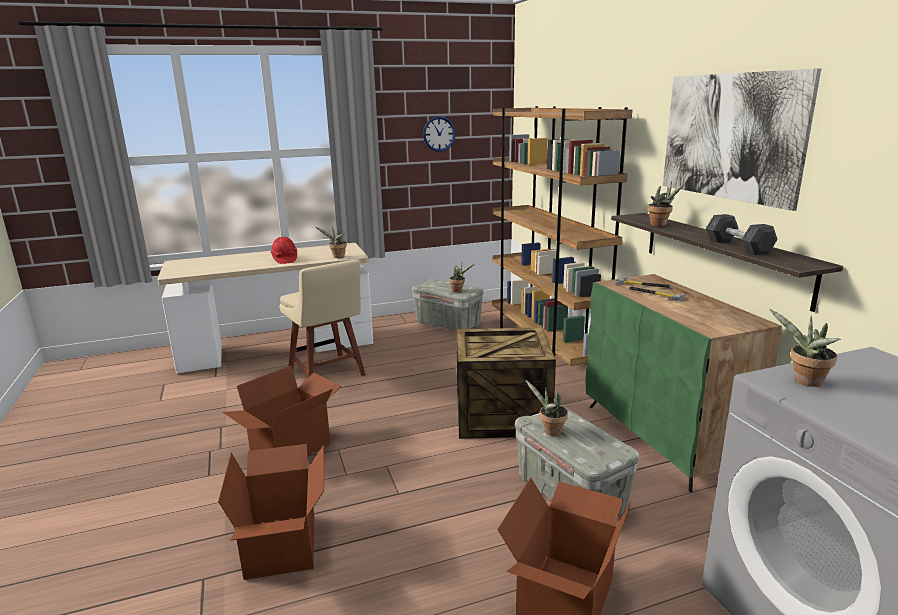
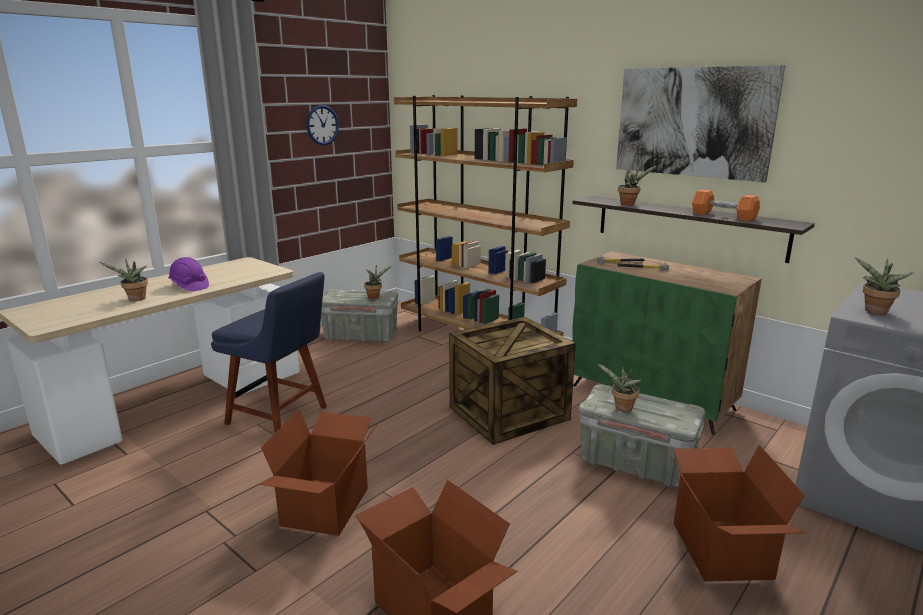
camera: 30 degrees left, 0 degrees up
(284, 259) = (189, 286): red hard hat -> purple hard hat
(328, 374) = (281, 416): beige chair -> blue chair
(337, 257) = (255, 275): potted plant -> potted plant (135, 299)
(738, 246) = (723, 216): grey dumbbell -> orange dumbbell

